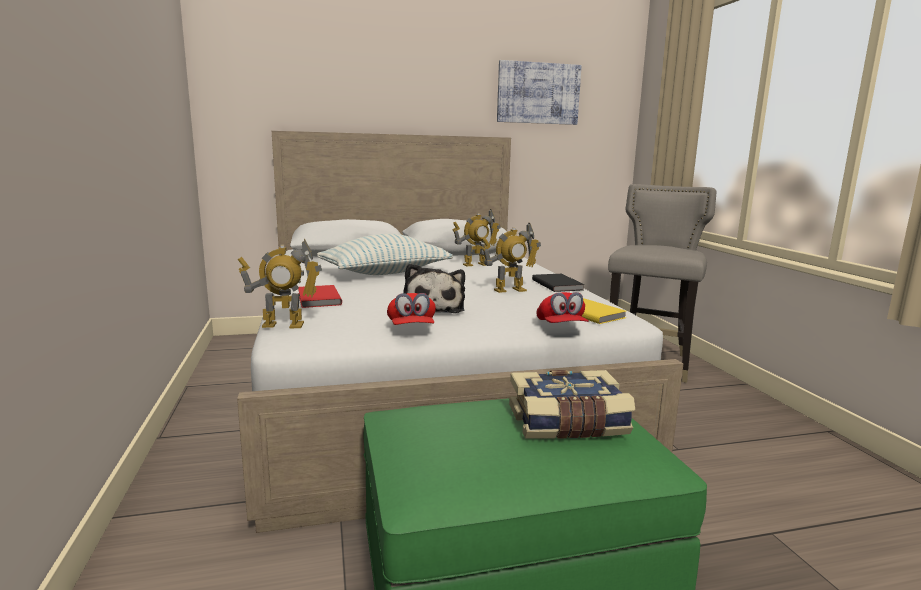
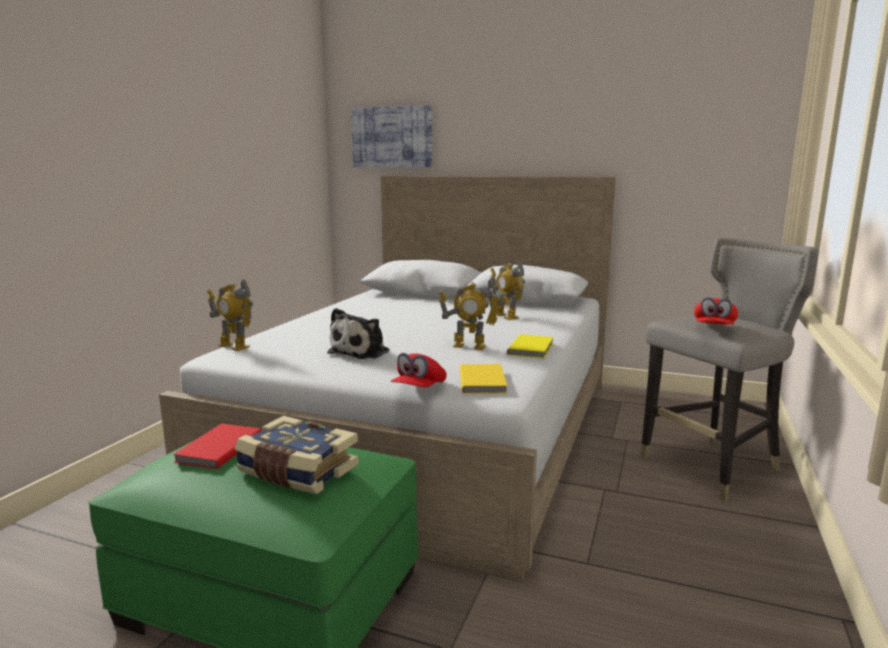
camera: 35 degrees right, 0 degrees up
(317, 299) = (301, 330): red book -> red book (217, 449)
(385, 273) = (404, 314): pillow -> none
(411, 329) = (302, 366): red cap -> red cap (714, 329)
(476, 264) = (506, 316): toy robot -> toy robot turned 45 degrees clockwise
(538, 93) = (656, 124): picture -> picture (392, 137)
(558, 285) = (532, 348): black book -> yellow book

